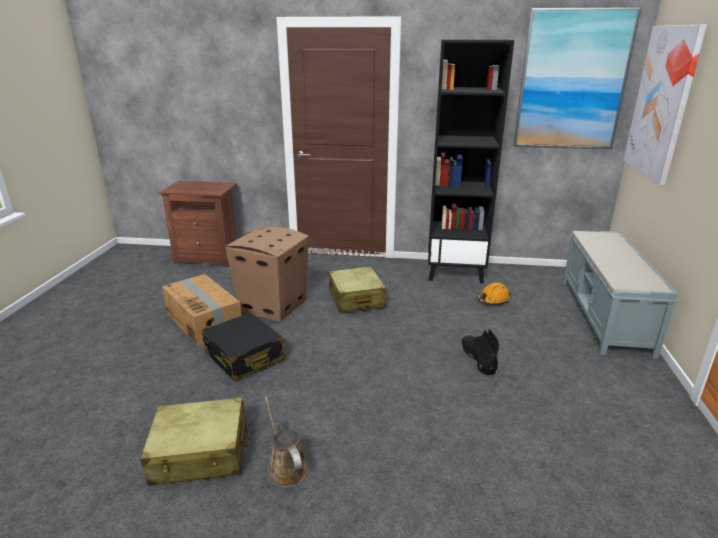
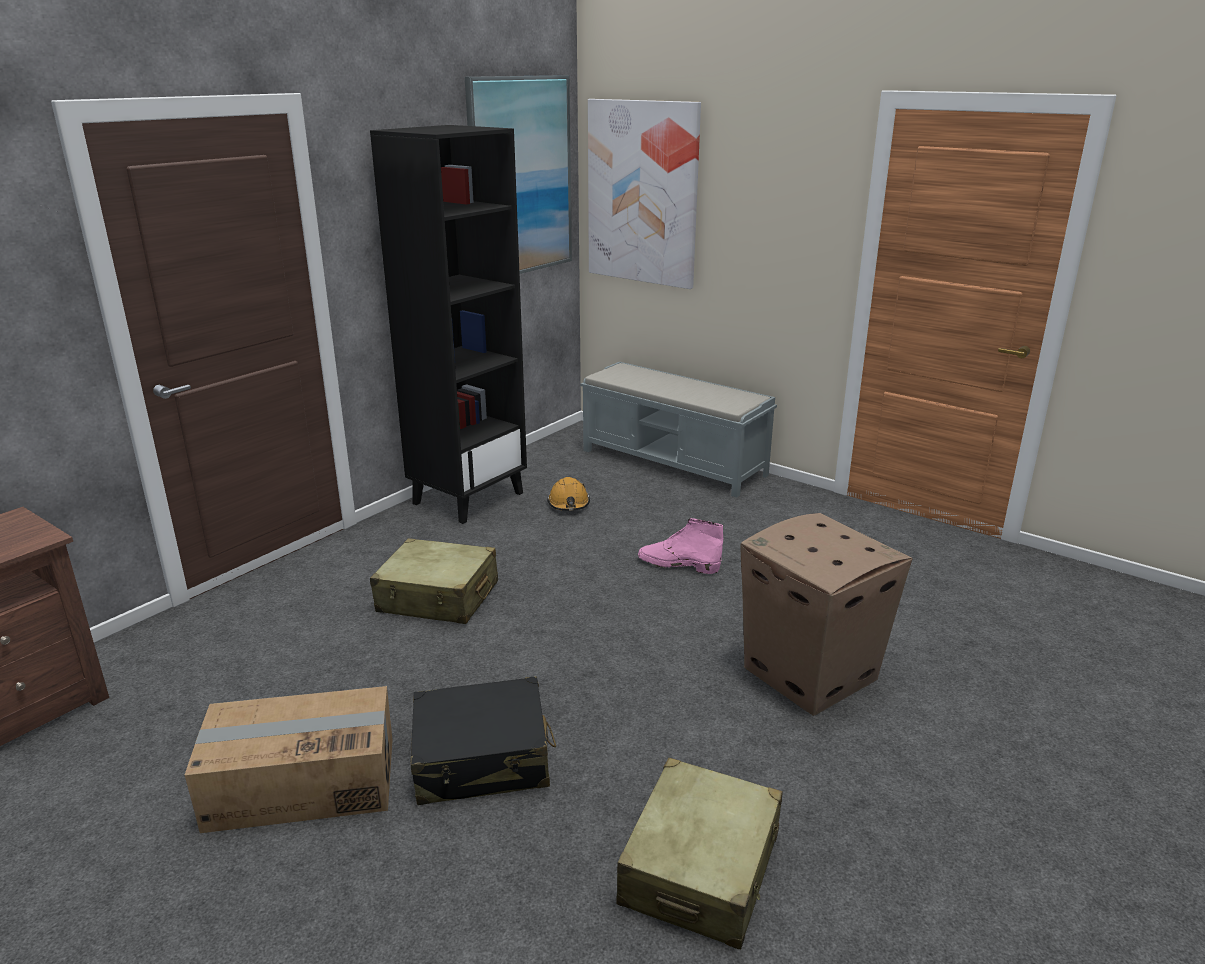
camera: 60 degrees left, 0 degrees up
(272, 306) = (351, 685): cardboard box -> cardboard box (811, 674)
(286, 467) = (783, 786): brown watering can -> none
(477, 357) = (677, 564): black boot -> pink boot

